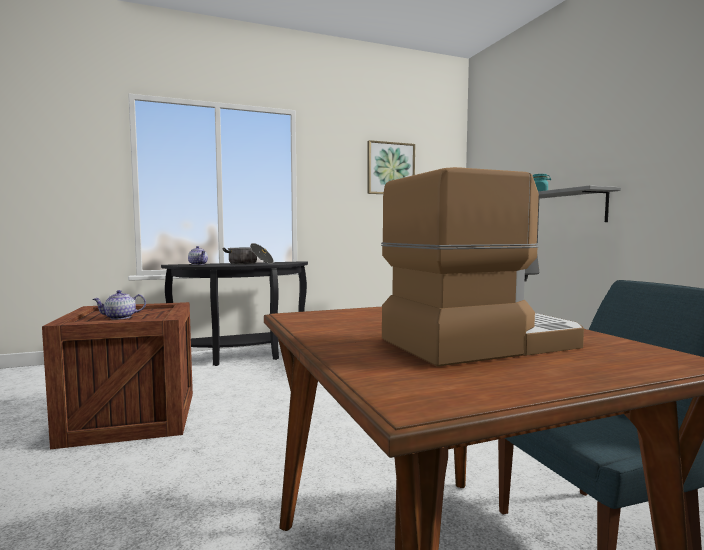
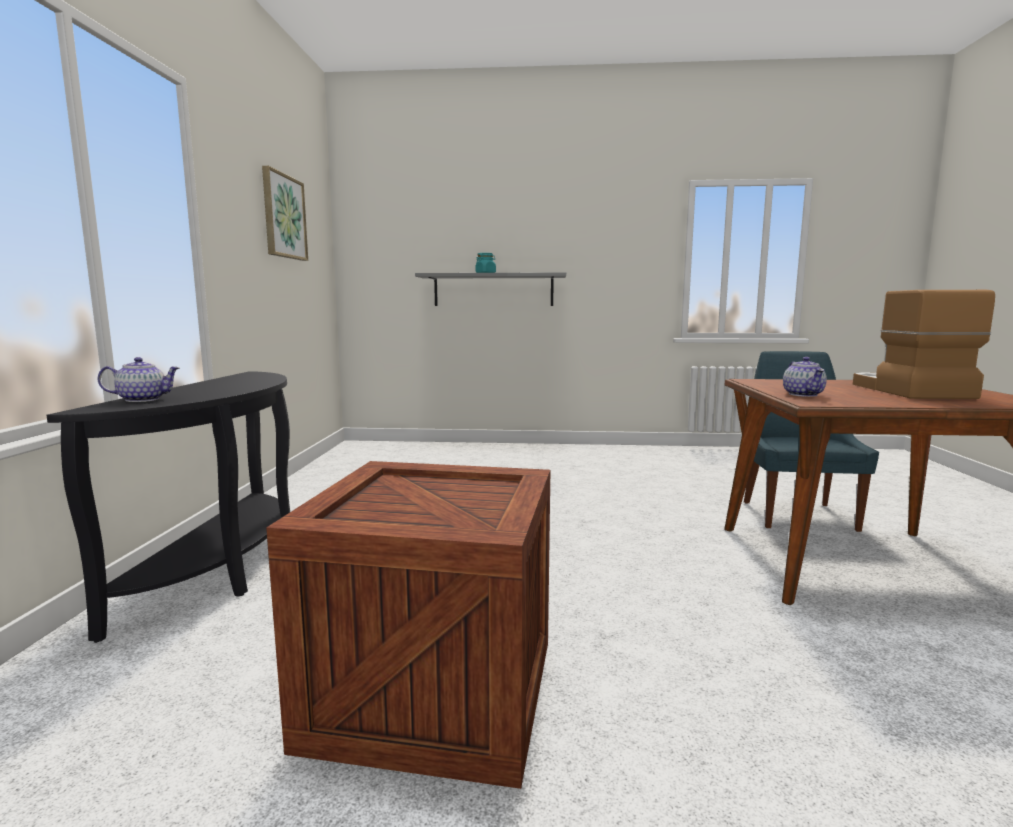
camera: 65 degrees left, 5 degrees up
(120, 317) = (447, 504): teapot -> teapot (803, 394)
(249, 263) = (222, 385): cooking pot -> none

